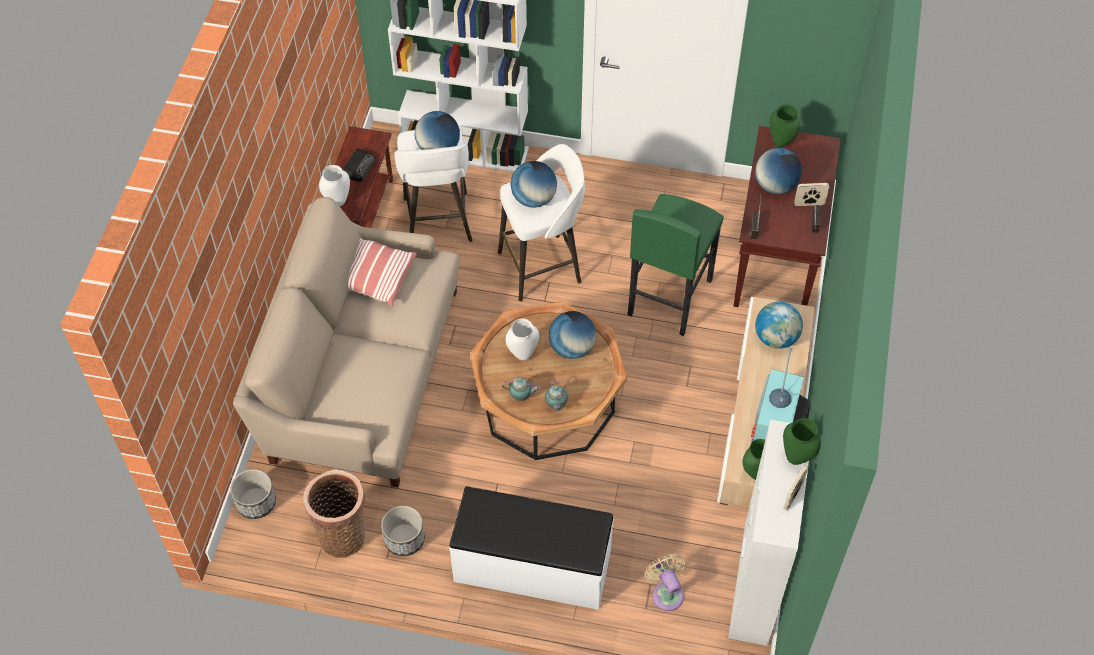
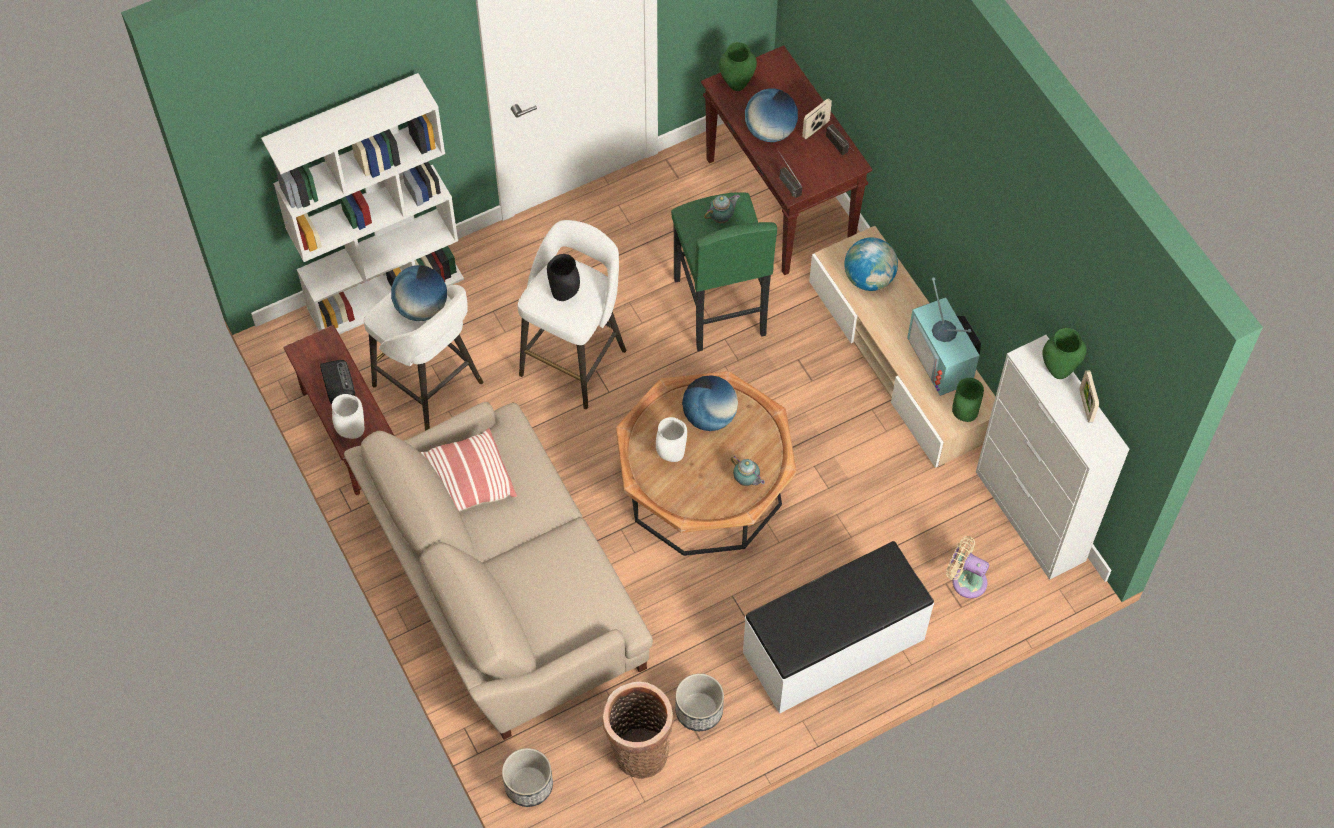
camera: 40 degrees left, 5 degrees up
(521, 396) = (708, 495): teapot -> teapot (722, 218)
(534, 199) = (564, 295): globe -> black vase

